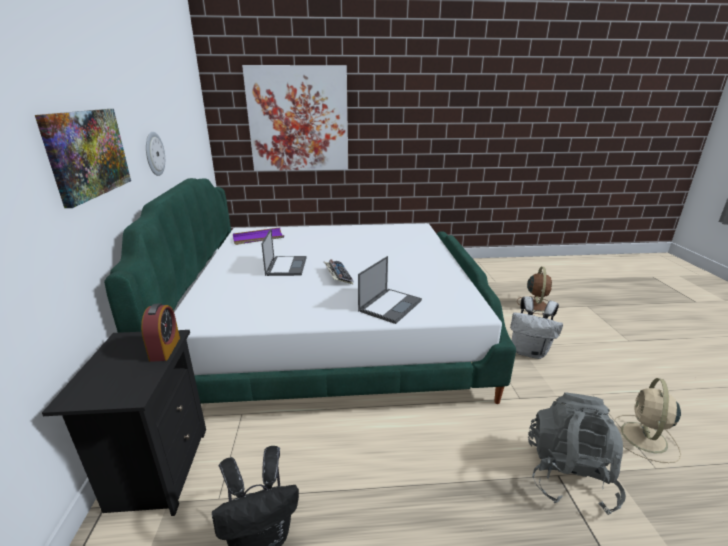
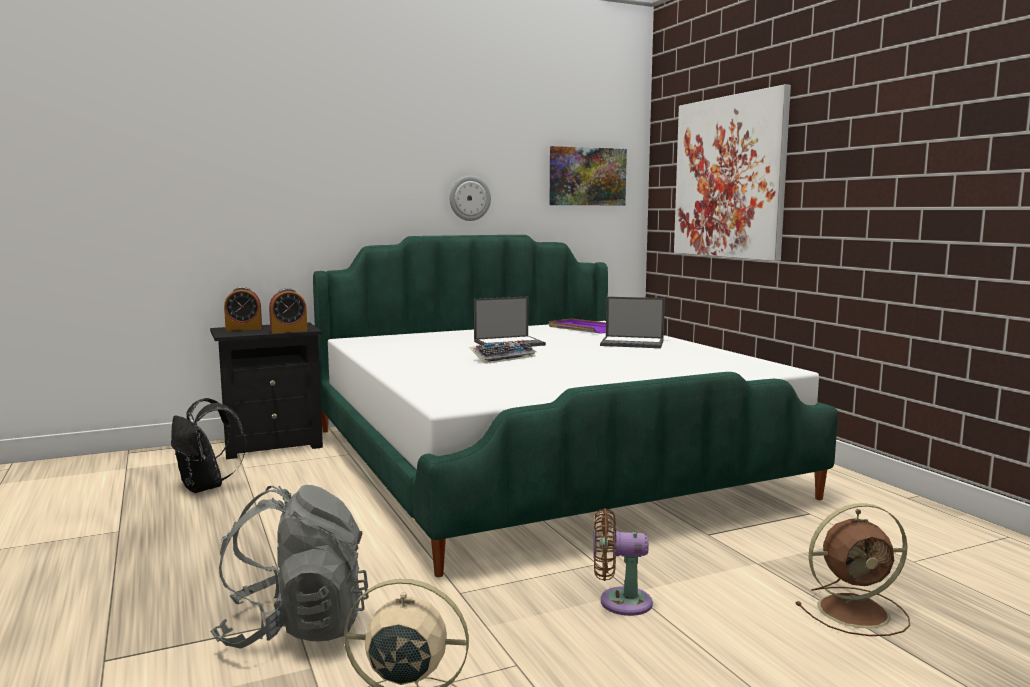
camera: 70 degrees right, 15 degrees down
(87, 153) = (351, 179): picture -> picture (587, 176)
(101, 381) = (244, 329): none -> alarm clock
(390, 305) = (439, 377): laptop -> laptop (633, 343)
(529, 352) = (619, 602): white backpack -> brown fan

